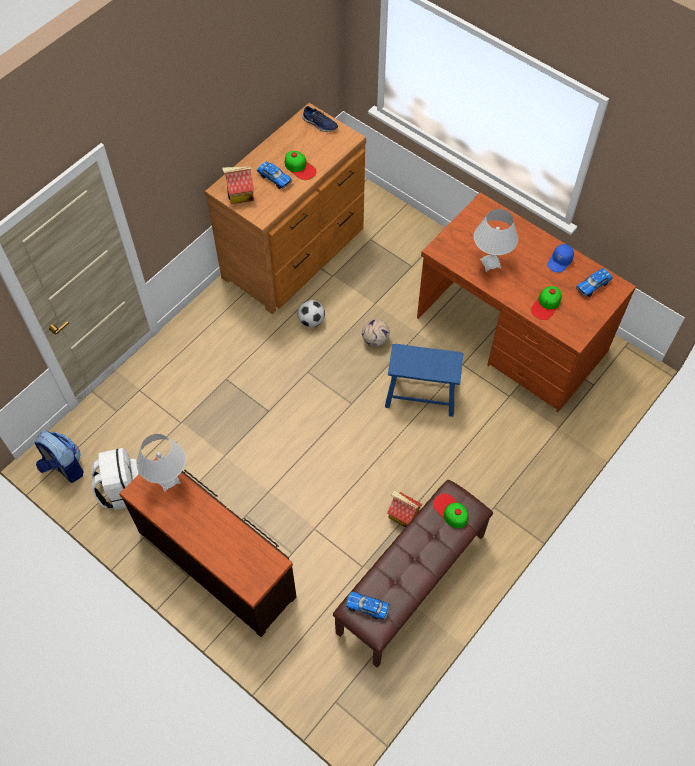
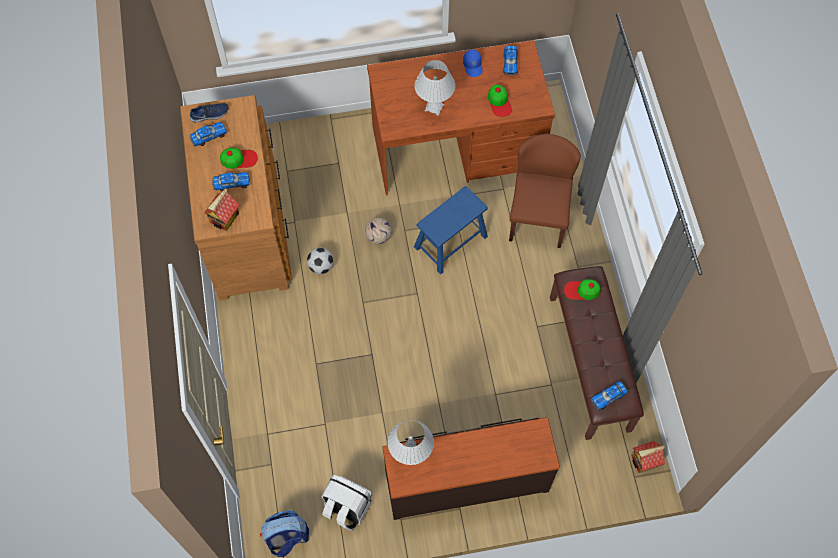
camera: 50 degrees left, 5 degrees up
(300, 136) = (208, 136): none -> toy car
(402, 515) = (535, 329): toy house -> toy house (644, 461)
(509, 441) = (537, 217): none -> brown chair

